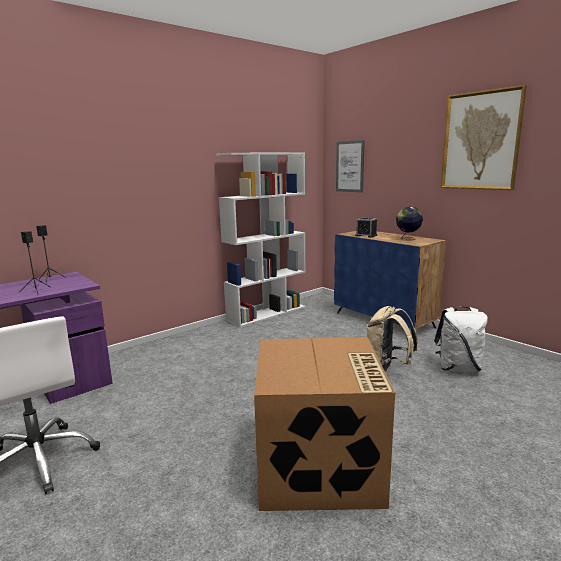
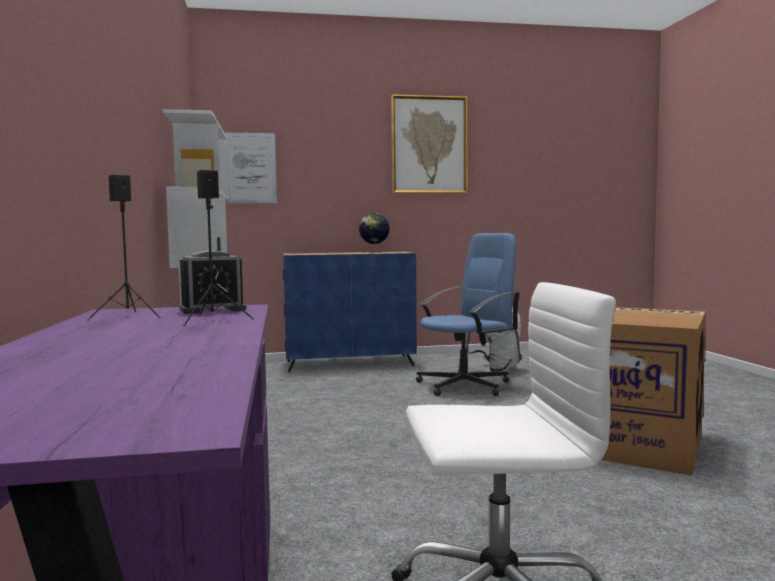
camera: 60 degrees left, 10 degrees down
(366, 235) = (322, 253): alarm clock -> alarm clock (212, 309)
(387, 368) = (465, 385): beige backpack -> blue office chair

